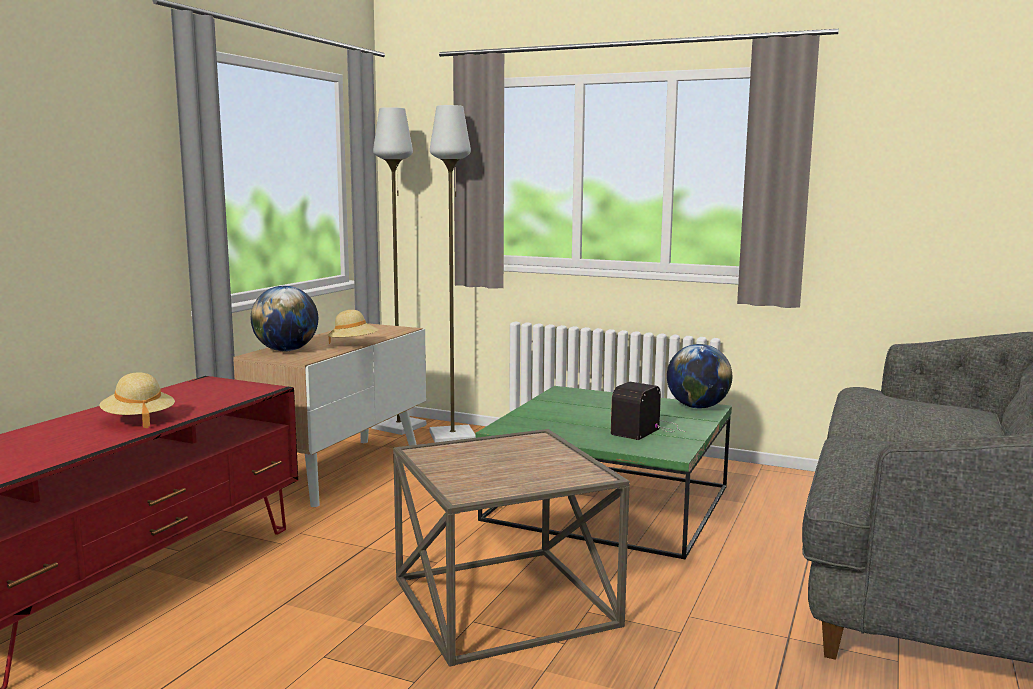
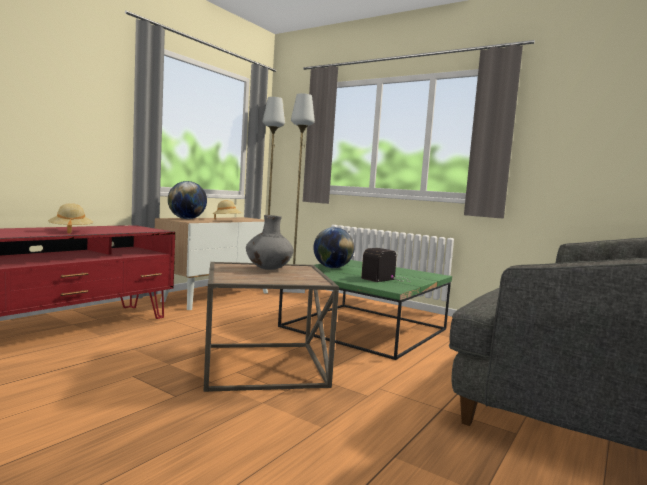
camera: 10 degrees right, 5 degrees down
(494, 453) = (268, 269): none -> grey vase
(697, 407) = (428, 274): globe -> globe (332, 268)

